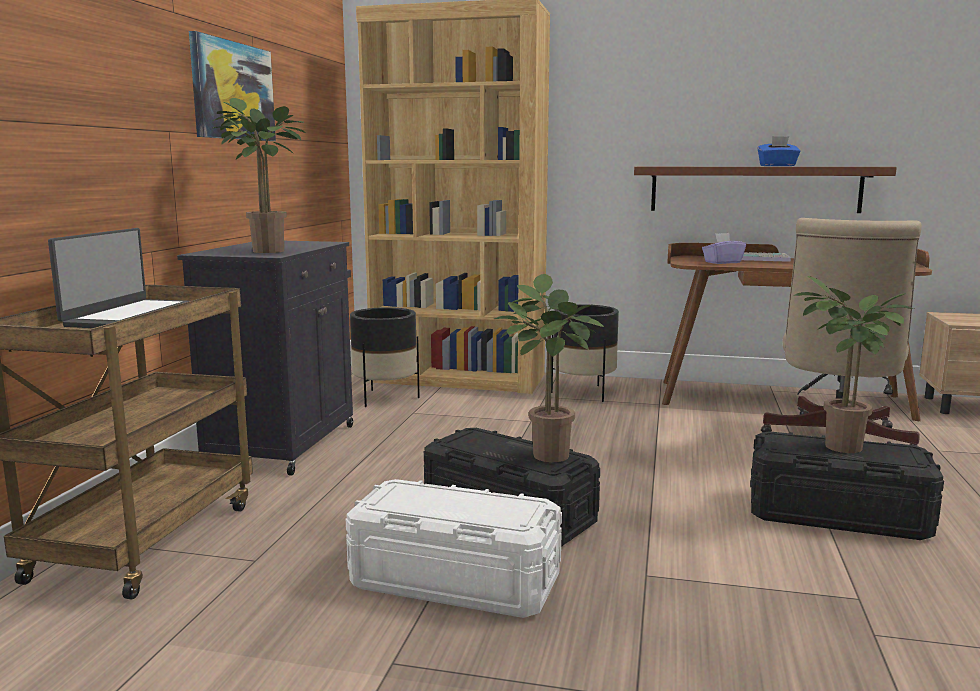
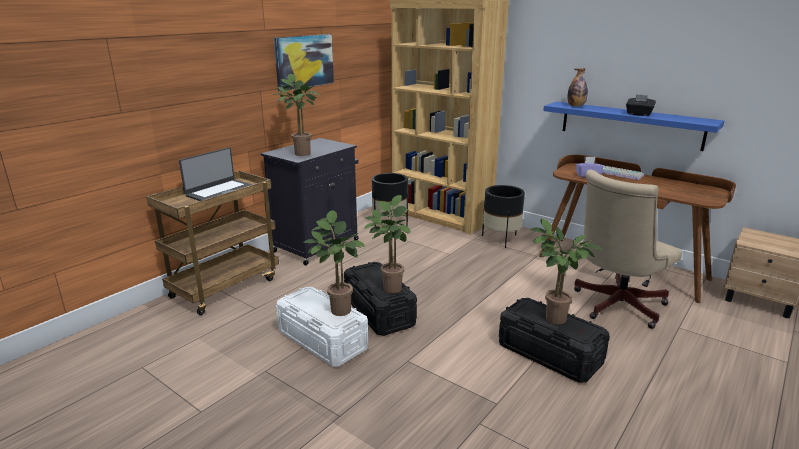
camera: 25 degrees right, 10 degrees up
(493, 502) = (337, 310): none -> potted plant
(678, 166) = (576, 106): none -> bottle
(754, 189) = (630, 125): brown shelf -> blue shelf
(777, 166) = (638, 114): blue tissue box -> black tissue box

